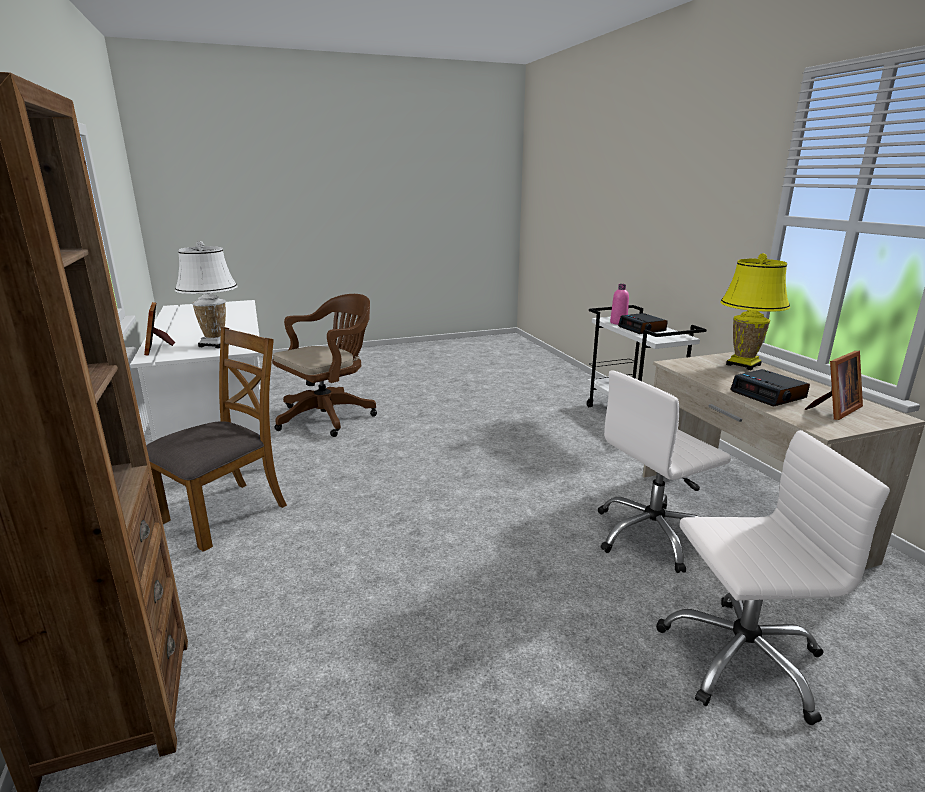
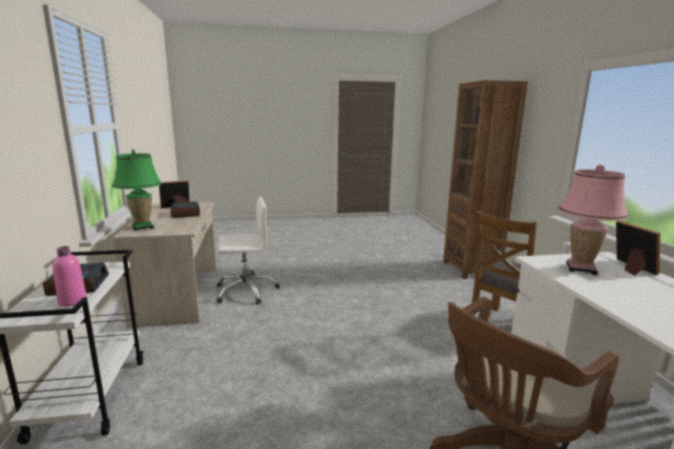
camera: 170 degrees left, 5 degrees down
(215, 344) = (580, 269): white table lamp -> pink table lamp
(741, 658) = (266, 260): white office chair -> none
(743, 365) = (142, 227): yellow table lamp -> green table lamp

